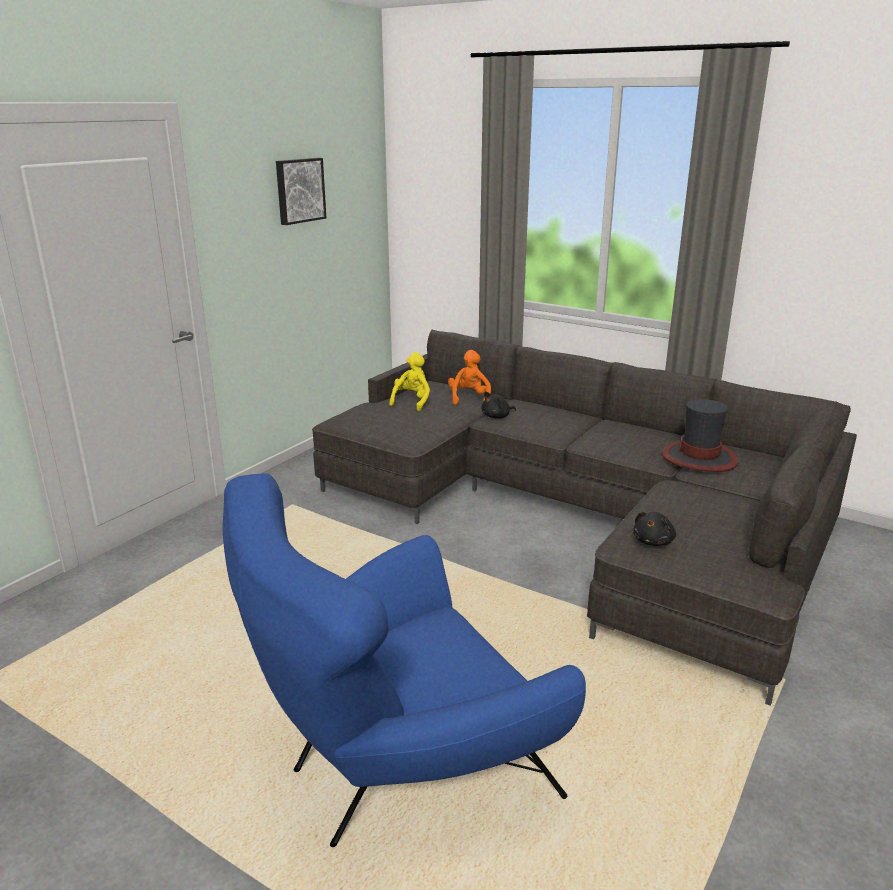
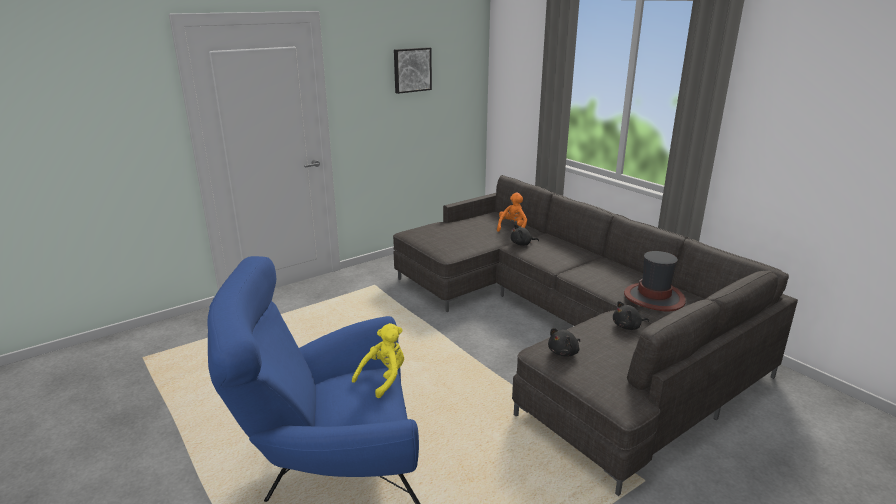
camera: 20 degrees right, 0 degrees up
(412, 402) = (470, 225): yellow plush toy -> yellow plush toy (384, 378)
(698, 497) = (628, 326): none -> black plush toy

